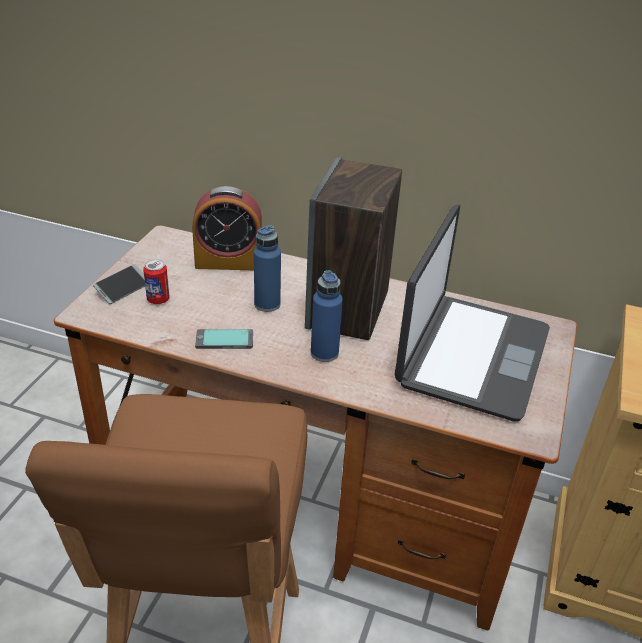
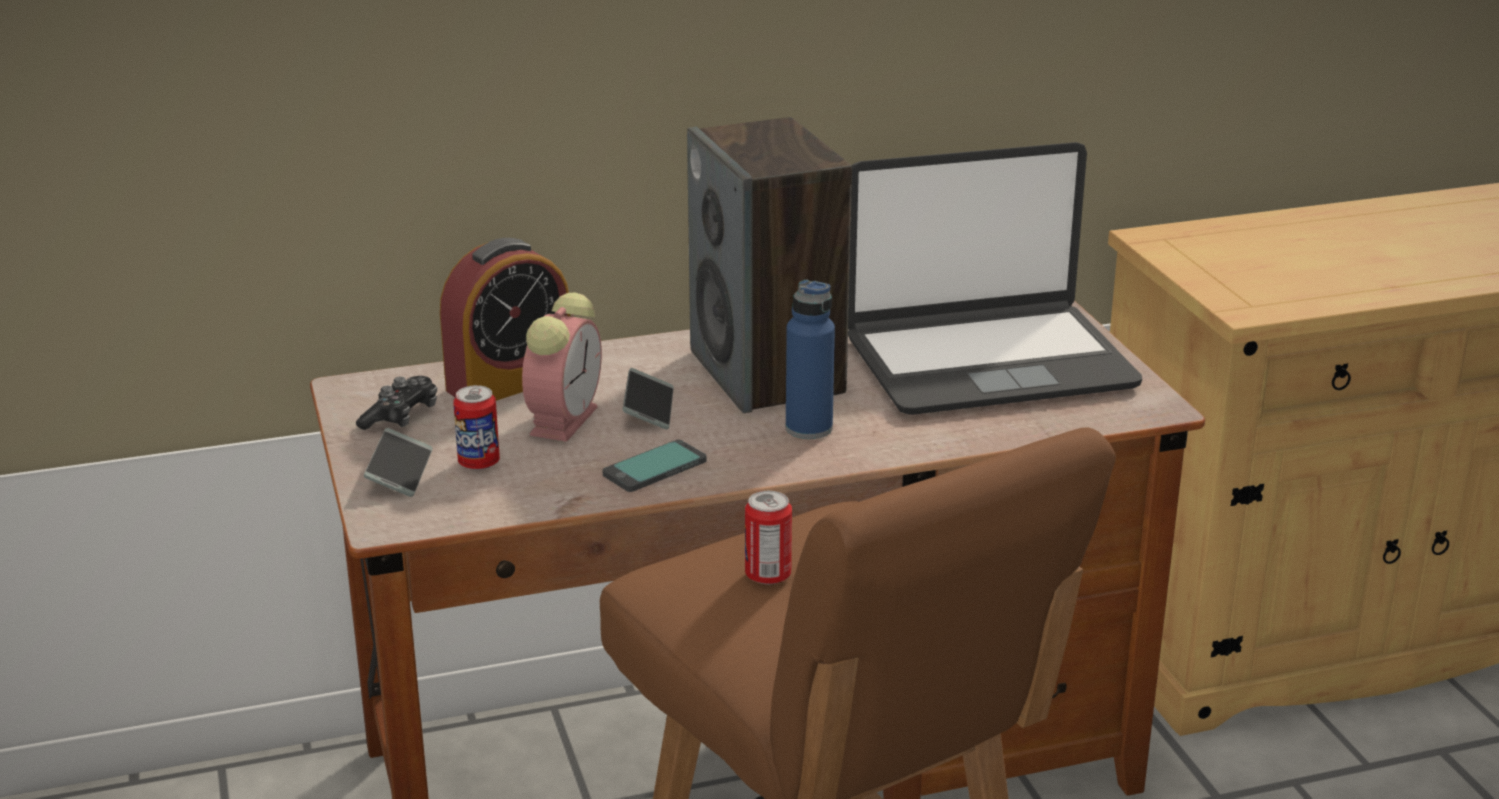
camera: 35 degrees left, 10 degrees down
(163, 260) = (401, 416): none -> game controller
(186, 433) = (768, 576): none -> can
(223, 293) = (564, 419): none -> alarm clock
(267, 304) = (648, 408): blue bottle -> phone
(471, 356) = (987, 361): laptop -> laptop turned 90 degrees clockwise

